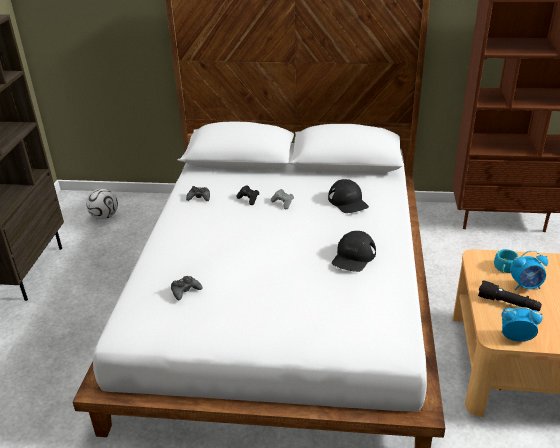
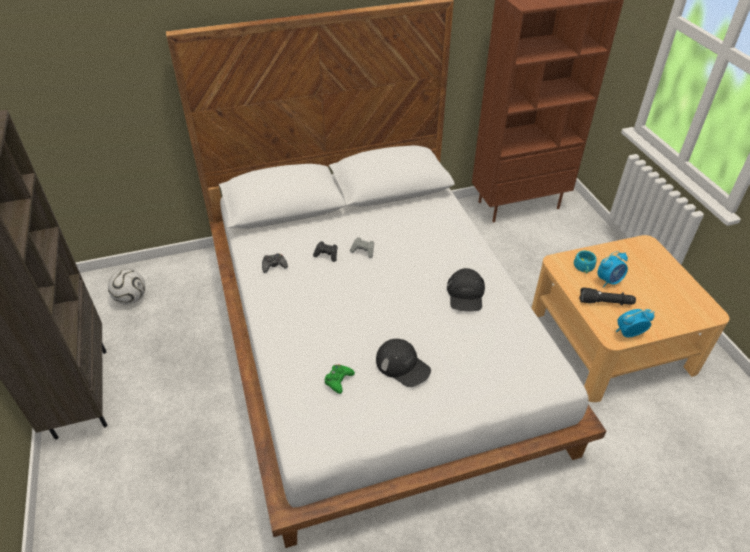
camera: 25 degrees left, 10 degrees up
(185, 291) = (338, 380): black game controller -> green game controller
(348, 201) = (423, 234): black cap -> black cap (403, 365)

